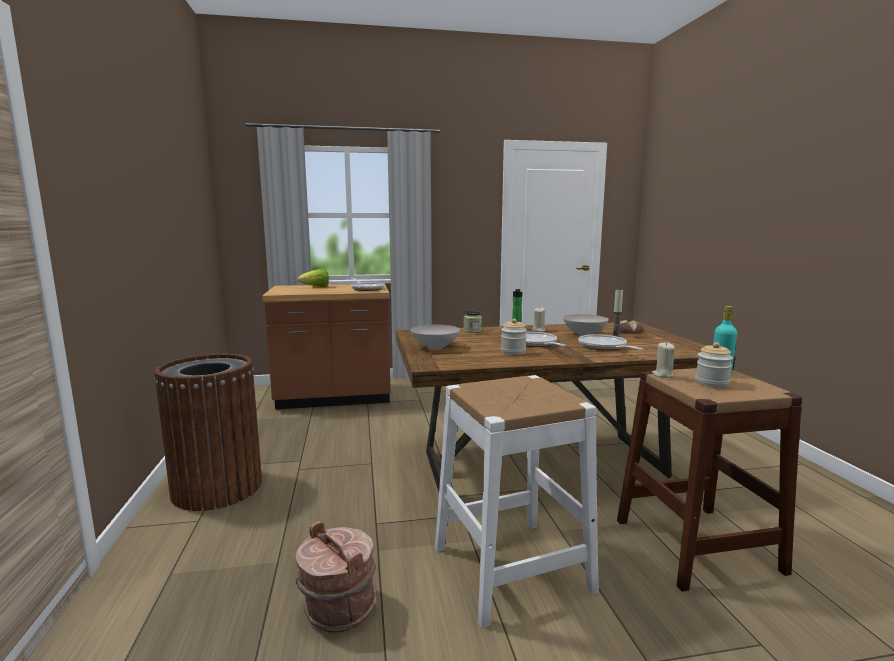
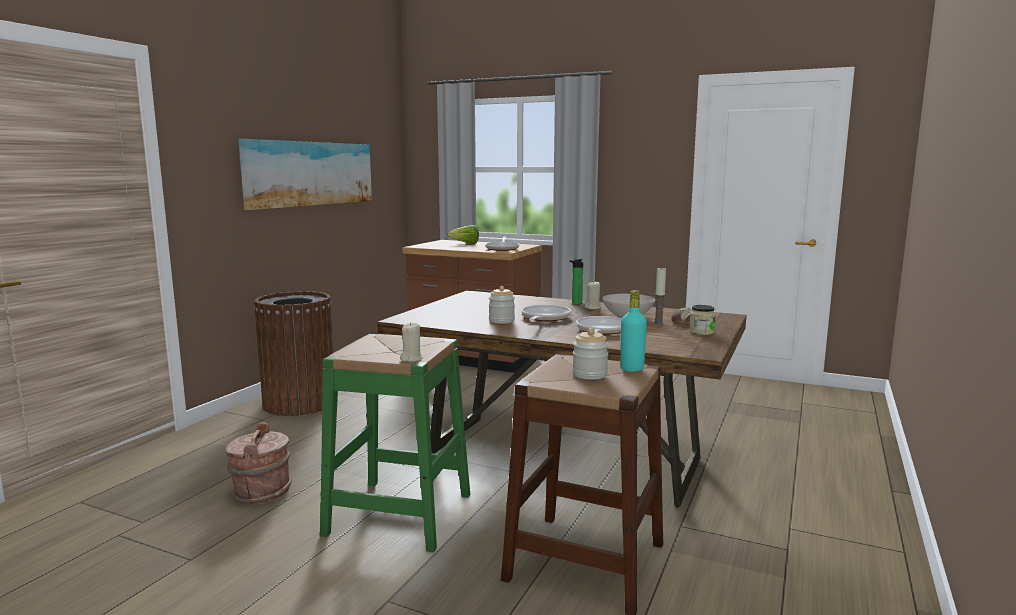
camera: 35 degrees right, 0 degrees up
(161, 215) = (310, 173): none -> picture
(434, 347) = (450, 307): white bowl -> none
(472, 331) = (528, 299): jar -> jar (701, 332)
(511, 568) = (399, 514): white stool -> green stool
(663, 375) = (562, 359): beige candle -> beige candle (411, 359)

